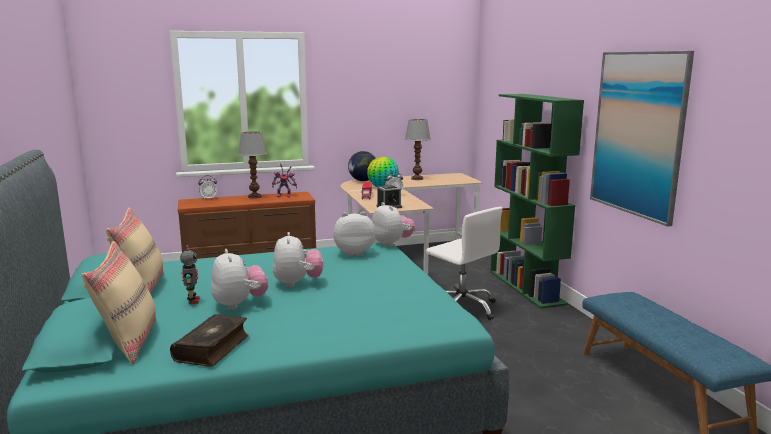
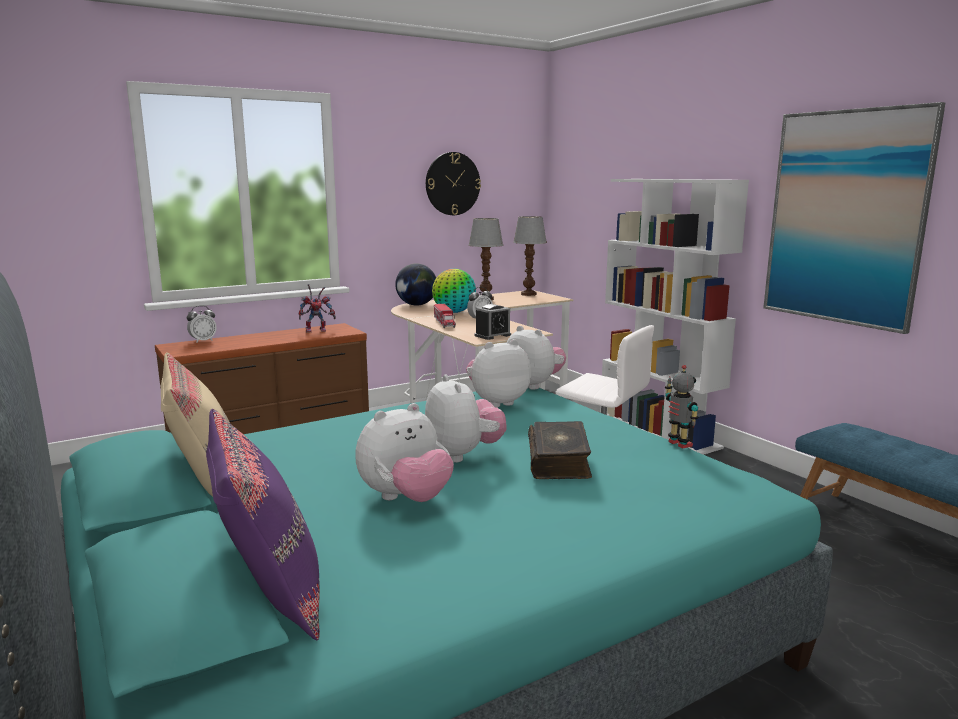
camera: 15 degrees left, 0 degrees up
(128, 342) = (269, 594): beige pillow -> purple pillow
(192, 301) = (319, 502): toy robot -> toy robot (678, 444)
(213, 348) = (436, 584): book -> book (559, 461)
(239, 304) = (406, 499): plush toy -> plush toy turned 90 degrees clockwise
(255, 197) = (274, 334): table lamp -> table lamp (529, 294)
(396, 93) = (452, 184): none -> wall clock
(526, 287) = (659, 431): green bookcase -> white bookcase

